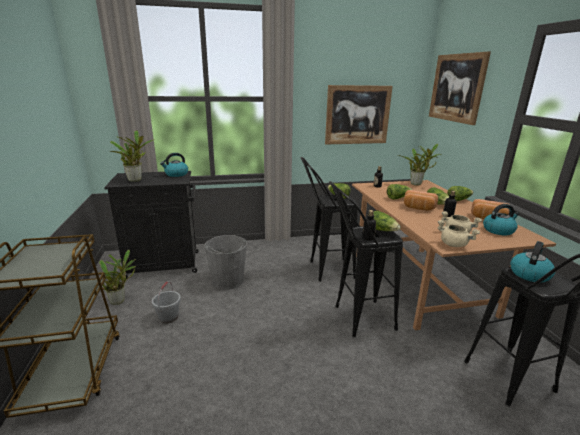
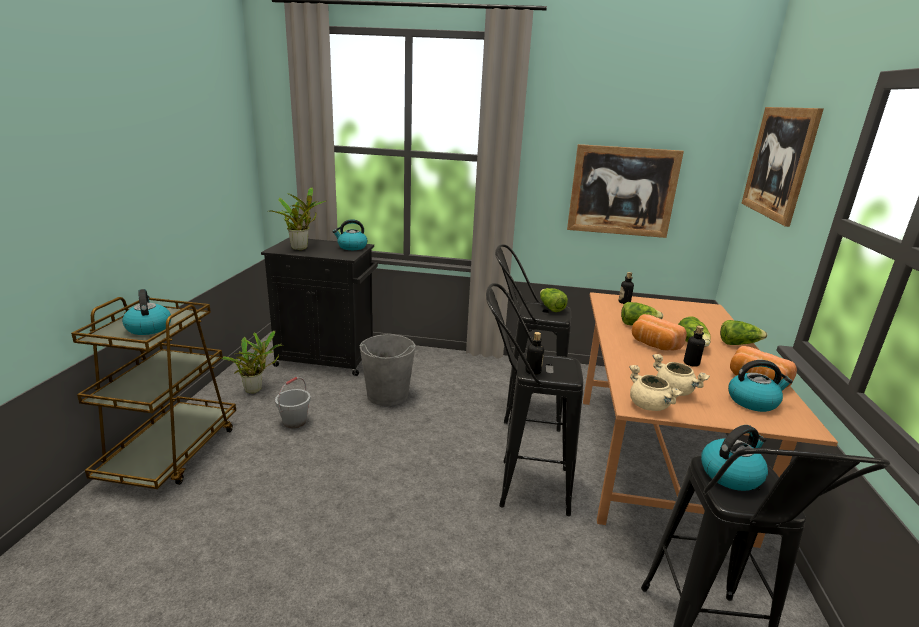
camera: 20 degrees right, 0 degrees up
(47, 264) = (148, 328): none -> kettle
(382, 230) = (565, 365): lettuce -> none
(417, 184) = (695, 308): potted plant -> none

